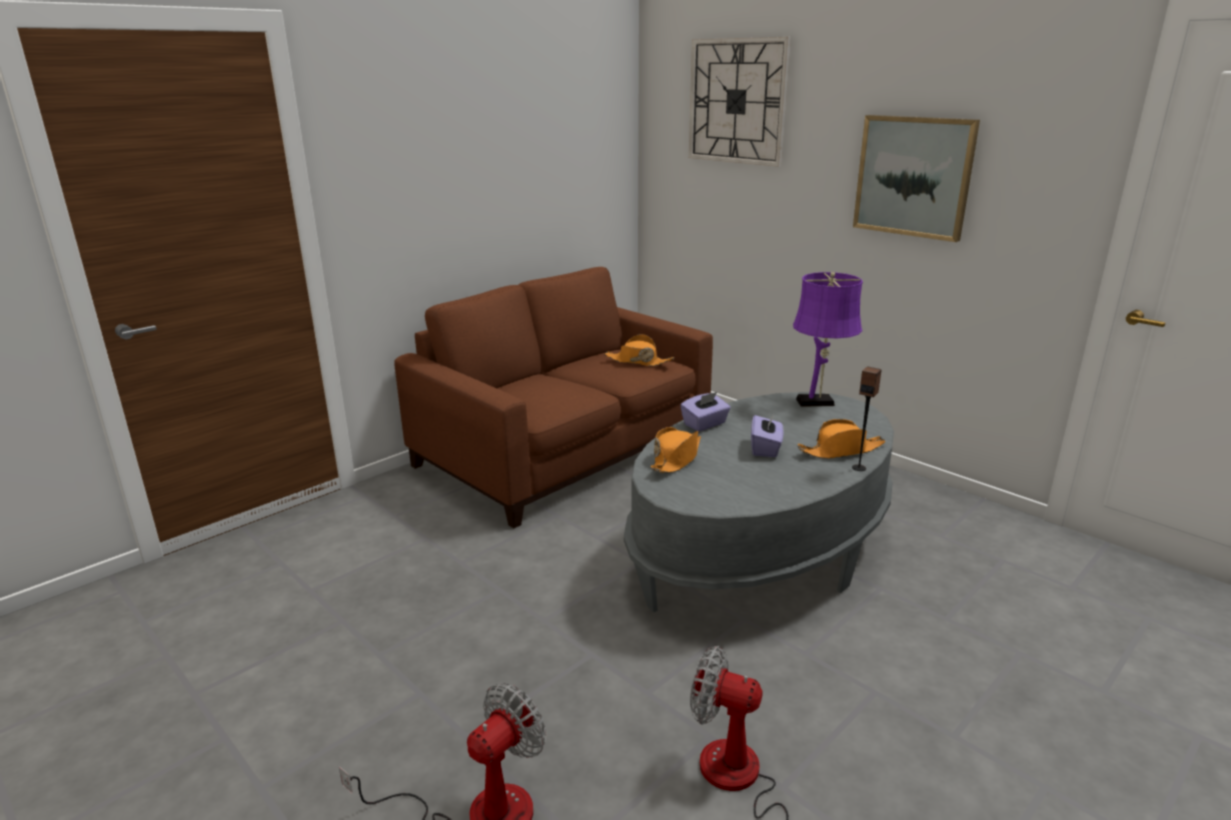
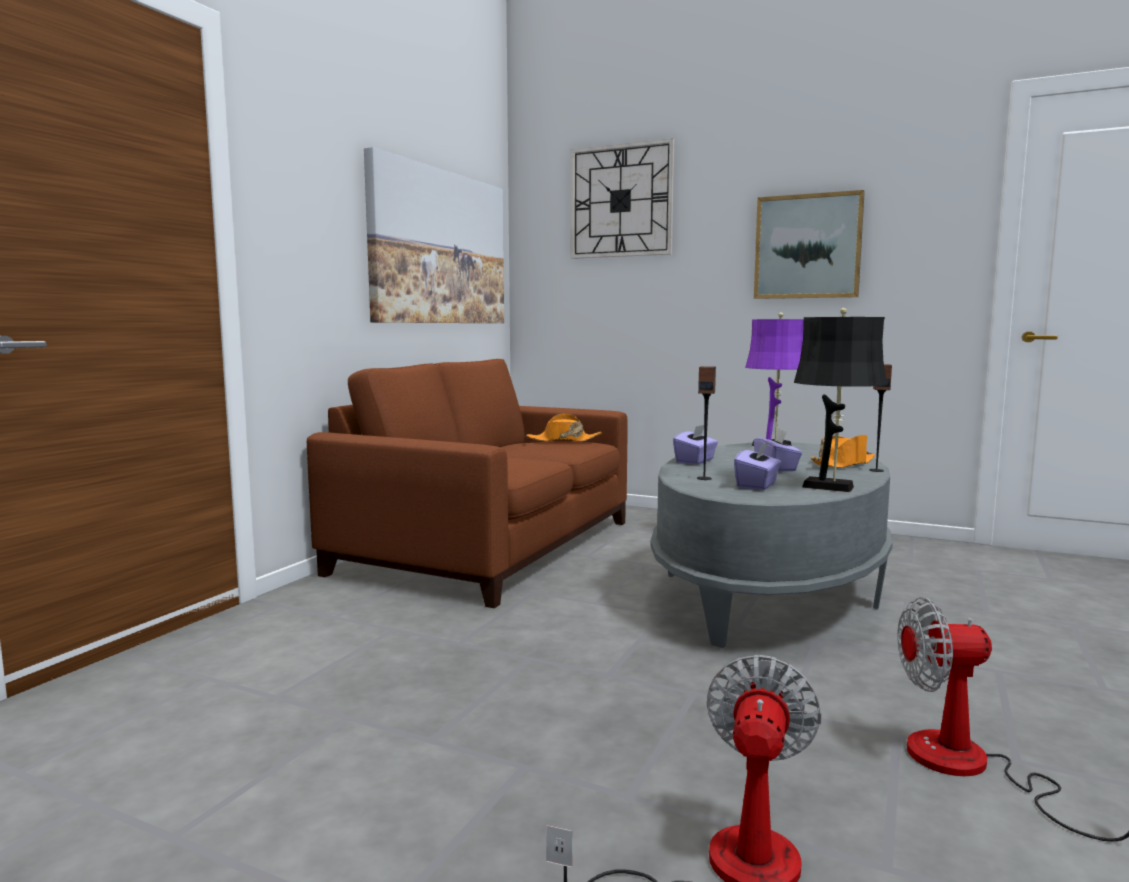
camera: 20 degrees left, 15 degrees down
(543, 161) = (439, 248): none -> picture
(676, 458) = (704, 478): orange hat -> speaker
(709, 478) = (757, 485): none -> purple tissue box
(774, 494) = (833, 487): none -> black table lamp

